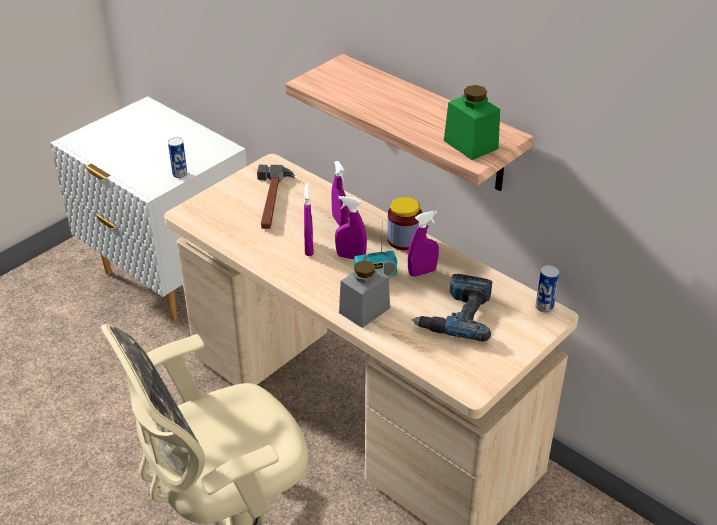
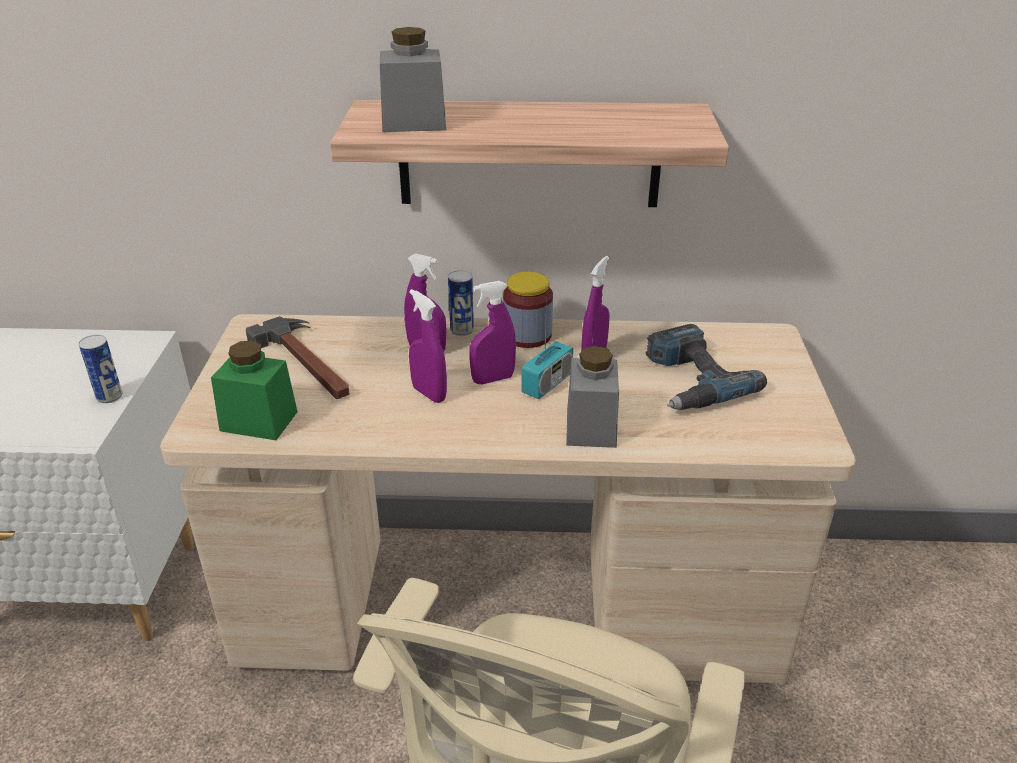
camera: 40 degrees left, 5 degrees down
(343, 85) = (414, 123): none -> grey jar
(470, 144) = (667, 127): green jar -> green jar (259, 421)
(544, 307) = (755, 332): can -> can (462, 330)

